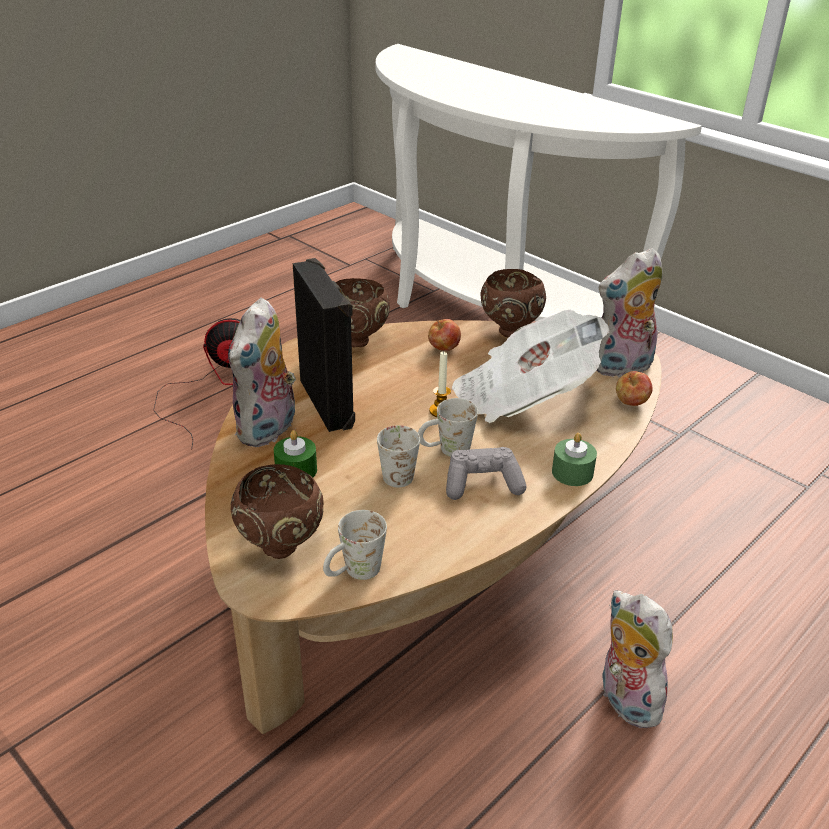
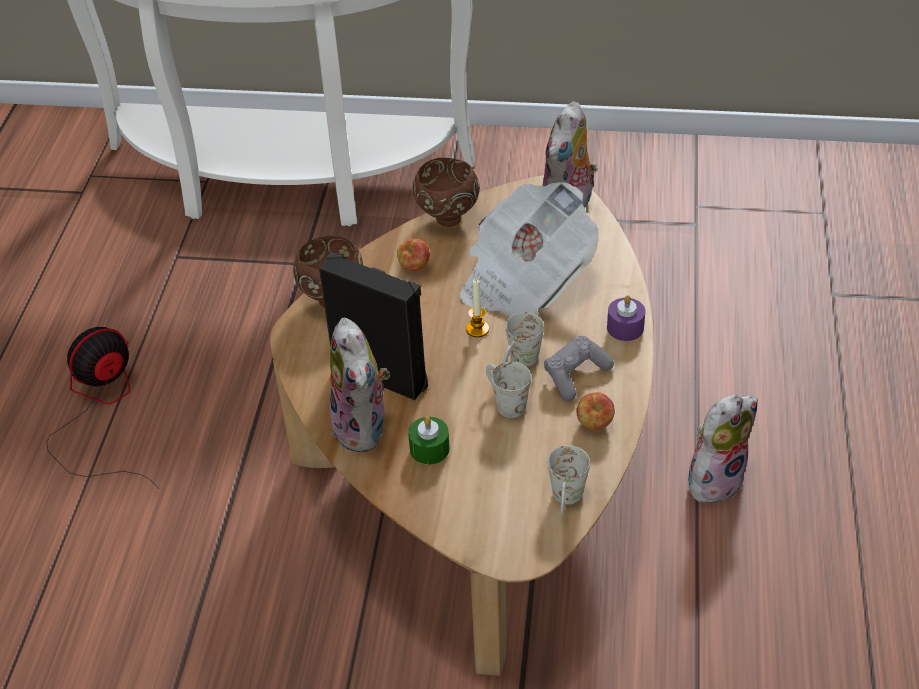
camera: 35 degrees left, 10 degrees up
(282, 547) = (495, 514): brown bowl -> none
(572, 472) = (625, 327): green candle -> purple candle
(624, 700) = (714, 479): plush toy -> plush toy turned 120 degrees clockwise
(631, 404) = (607, 241): apple -> apple (594, 424)

